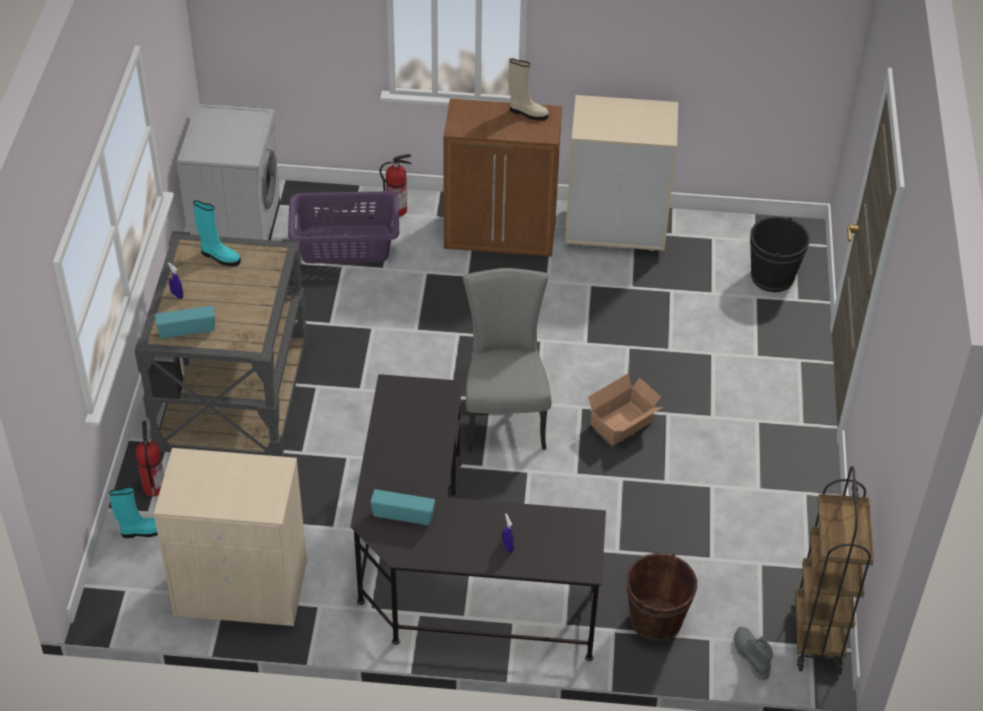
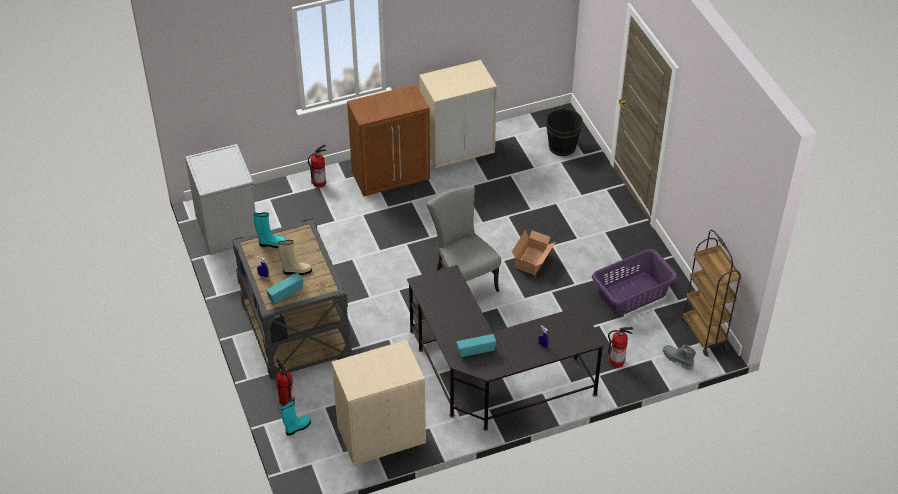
camera: 25 degrees left, 0 degrees up
(345, 244) = (301, 215): purple laundry basket -> purple laundry basket (631, 294)
(527, 113) = (399, 95): beige boot -> beige boot (296, 271)
(656, 621) = (617, 361): brown bucket -> fire extinguisher

